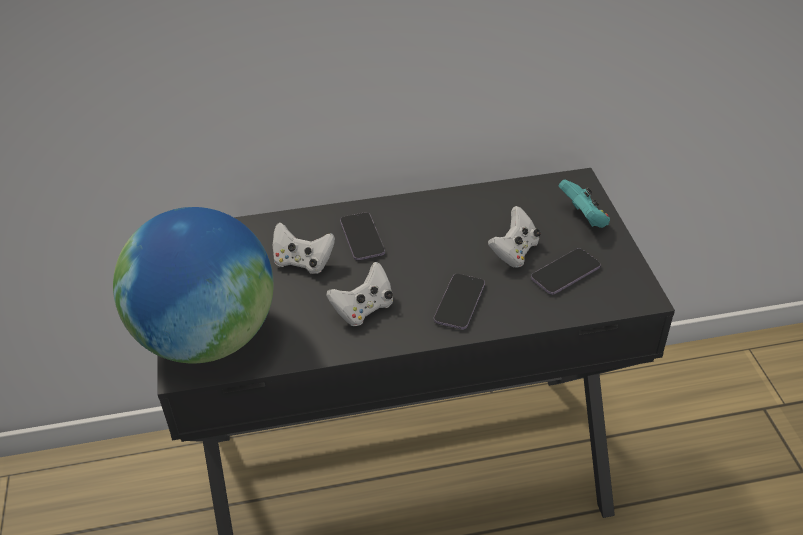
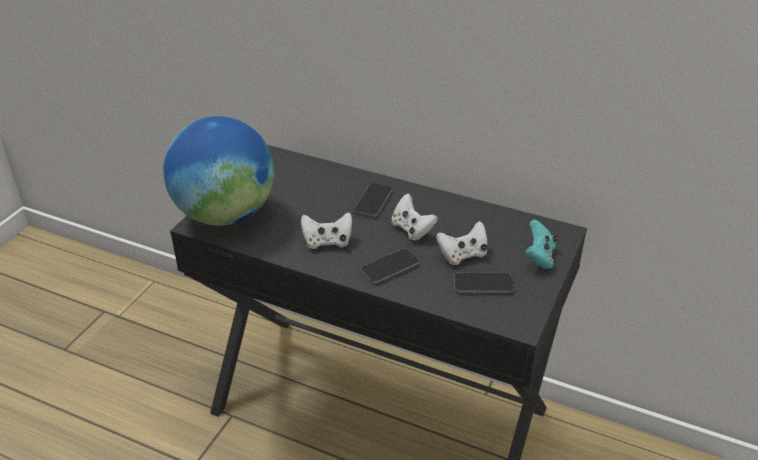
camera: 35 degrees right, 5 degrees down
(303, 262) = (322, 199): white game controller -> white game controller (412, 229)

